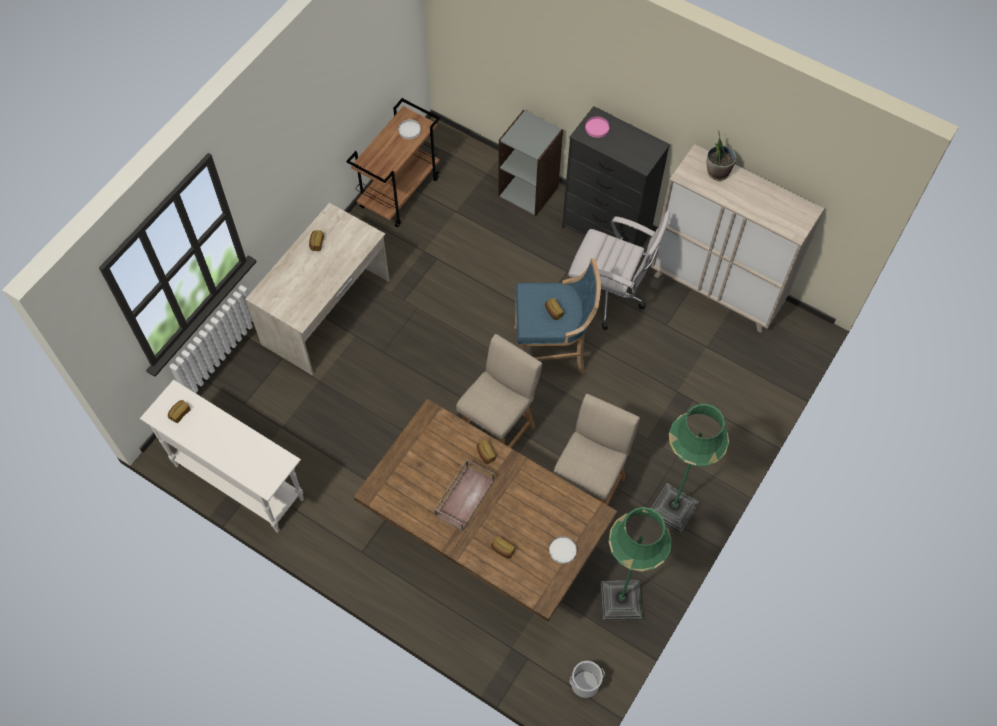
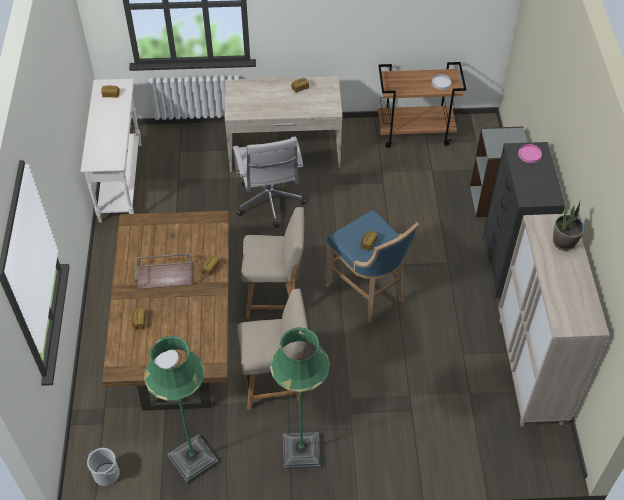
camera: 55 degrees right, 10 degrees down
(610, 297) = (452, 302): white office chair -> white office chair (270, 204)

